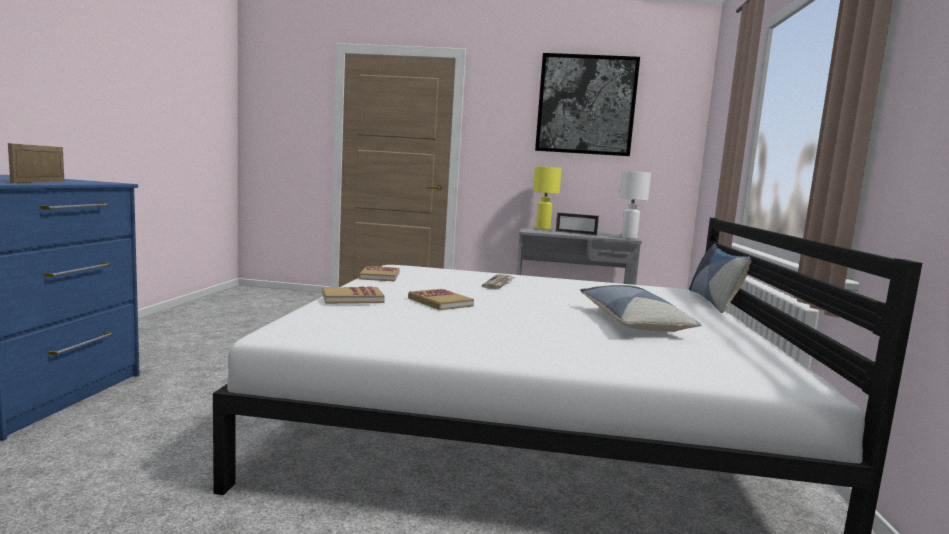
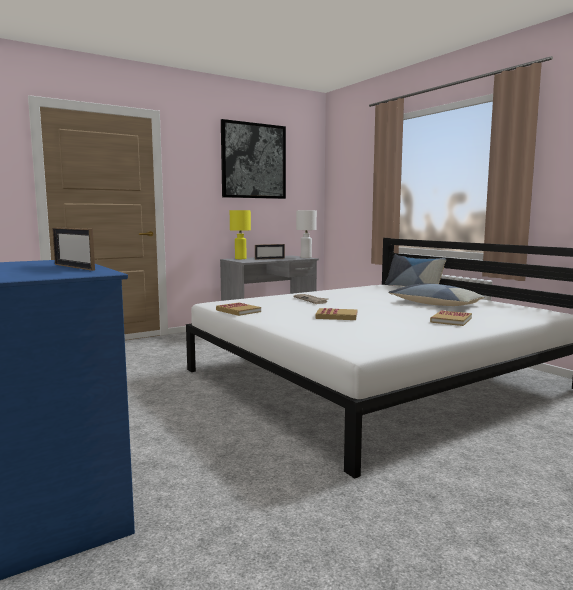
camera: 40 degrees left, 0 degrees up
(352, 298) = (297, 325): book -> book (451, 320)

